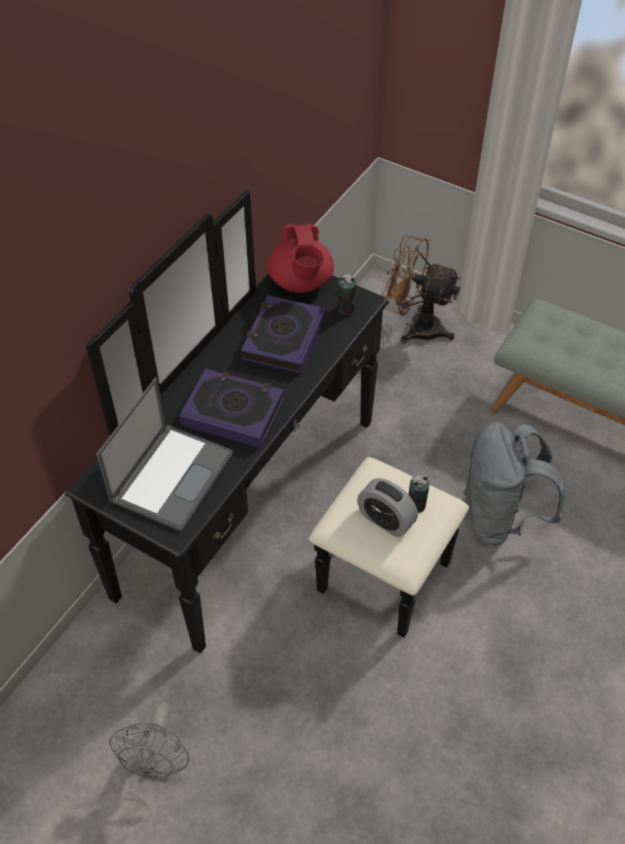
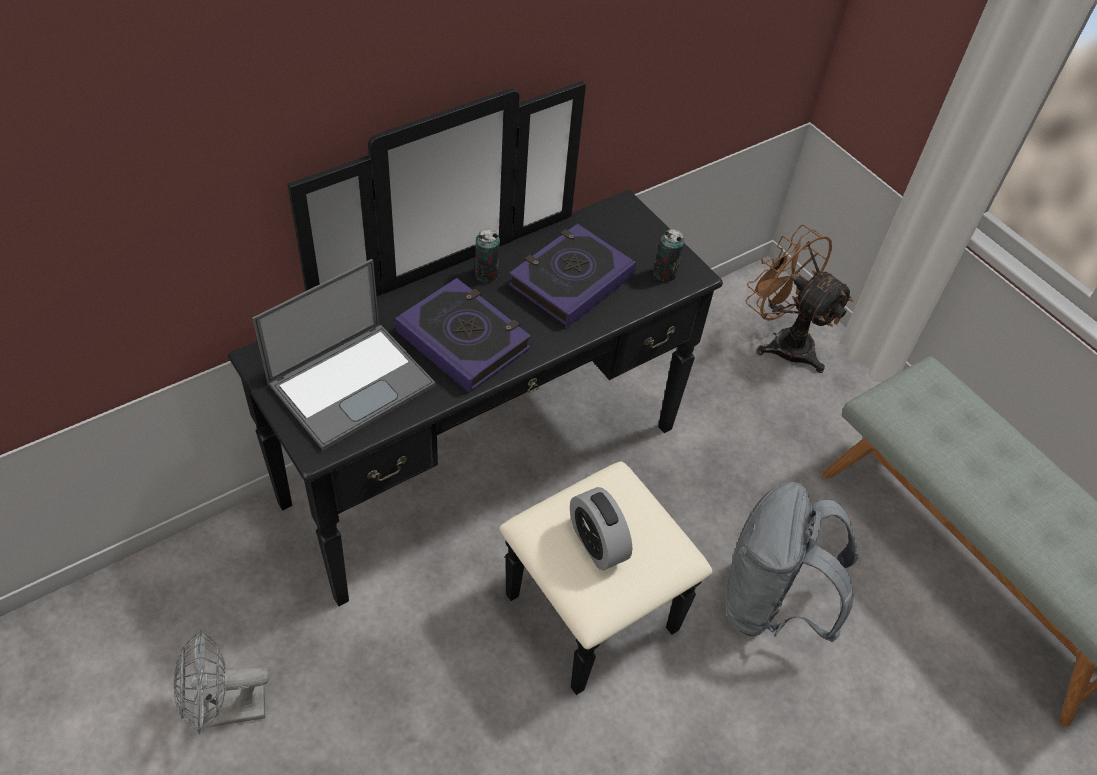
camera: 20 degrees right, 0 degrees up
(160, 764) = (226, 710): grey fan -> grey fan turned 45 degrees clockwise
(301, 283) = (629, 226): red teapot -> none
(416, 505) = (644, 542): can -> can (486, 274)

